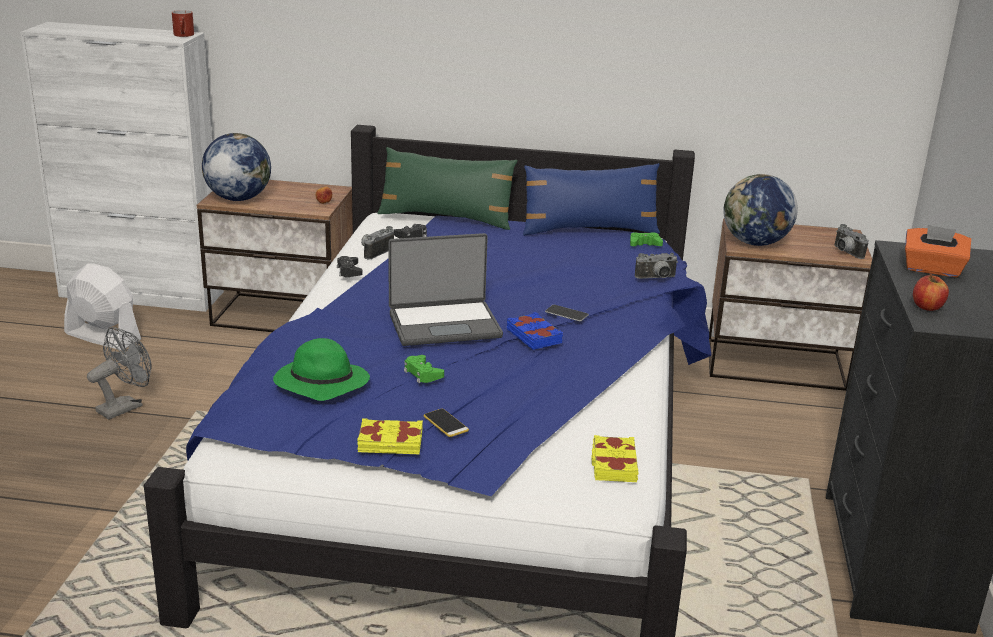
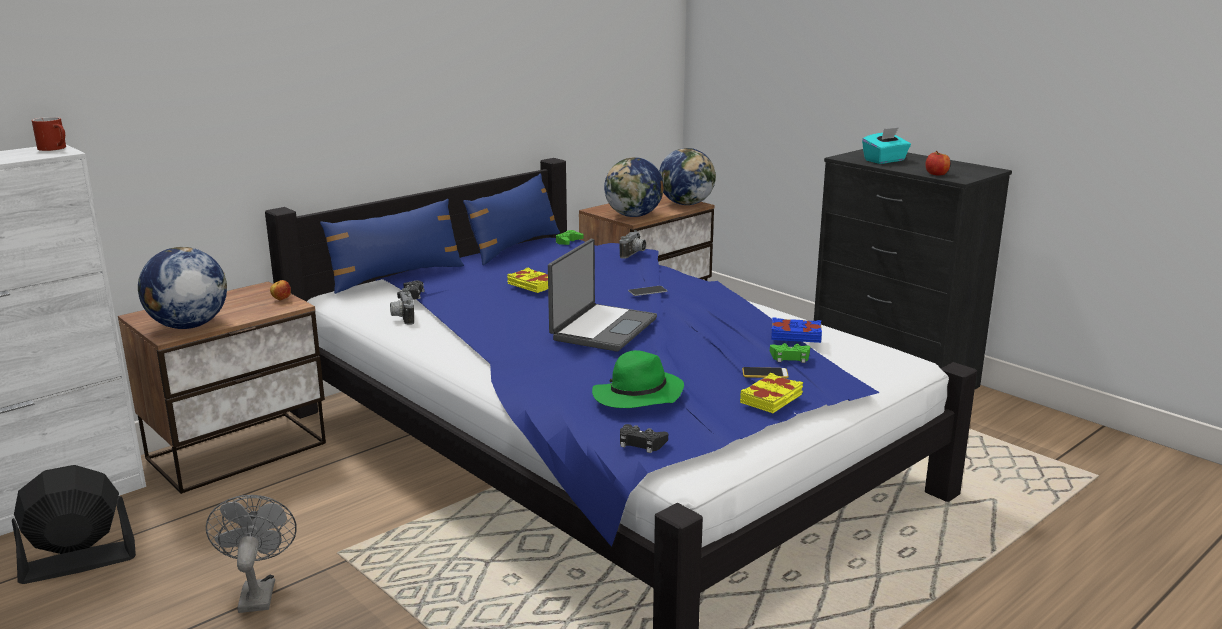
camera: 50 degrees left, 5 degrees down
(102, 337) = (78, 562): white fan -> black fan
(349, 271) = (432, 333): black game controller -> black game controller (641, 443)
(422, 373) = (674, 358): green game controller -> green game controller (790, 357)
(446, 218) = (396, 276): green pillow -> blue pillow
(534, 336) = (668, 309): blue book -> blue book (795, 335)
(613, 464) = (868, 350): yellow book -> yellow book (532, 285)
(845, 252) = (686, 204): camera -> globe
(932, 269) = (885, 160): orange tissue box -> turquoise tissue box

